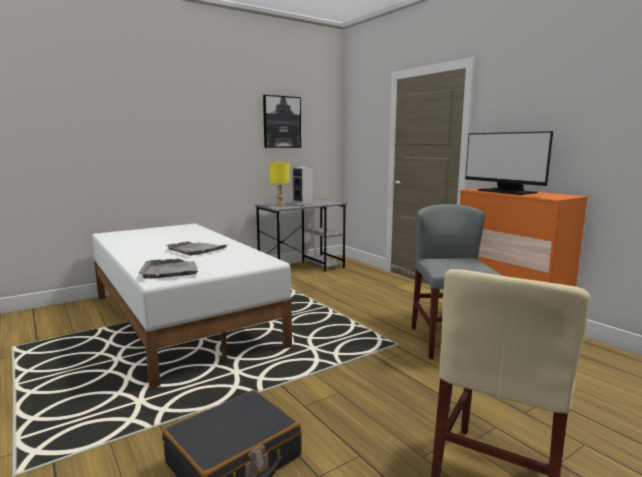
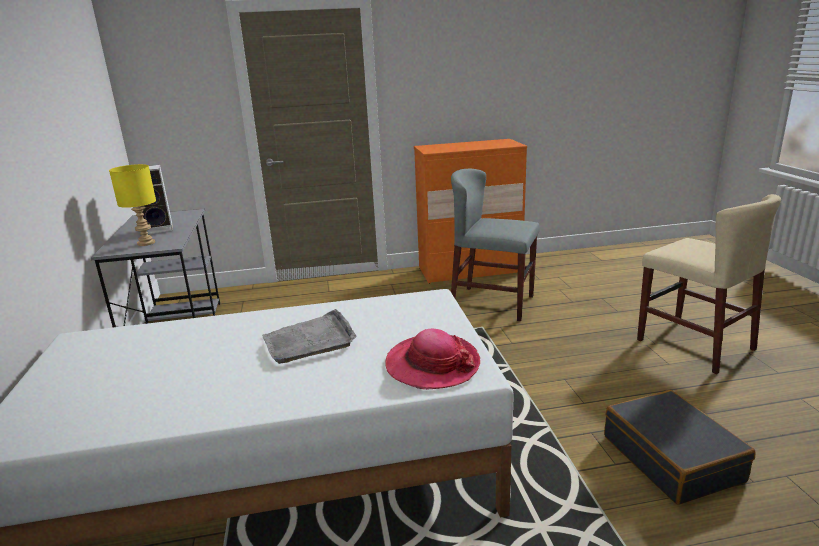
camera: 65 degrees left, 10 degrees up
(170, 271) = (432, 365): grey tray -> hat
(281, 122) = (68, 89): picture -> none
(506, 191) = (458, 147): monitor -> none

